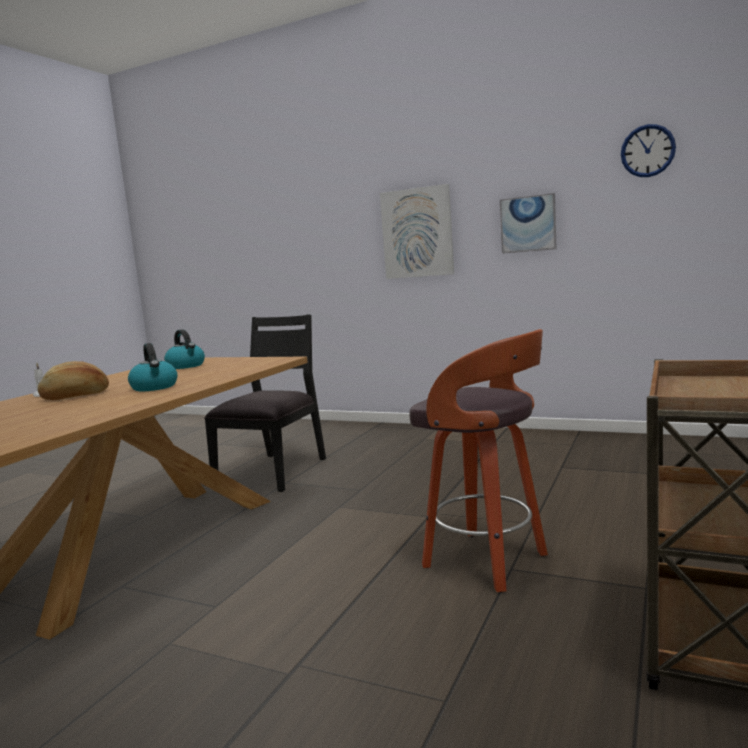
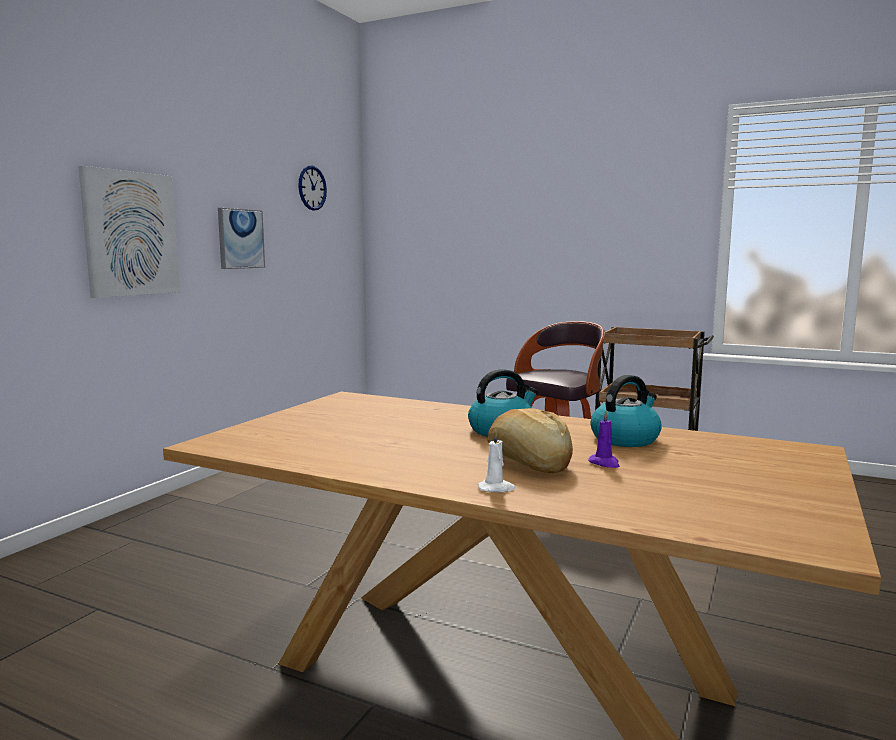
camera: 90 degrees left, 0 degrees up
(51, 406) = (605, 463): none -> purple candle
(186, 366) = (314, 433): kettle -> kettle (625, 439)
(274, 471) = (242, 598): black chair -> none

